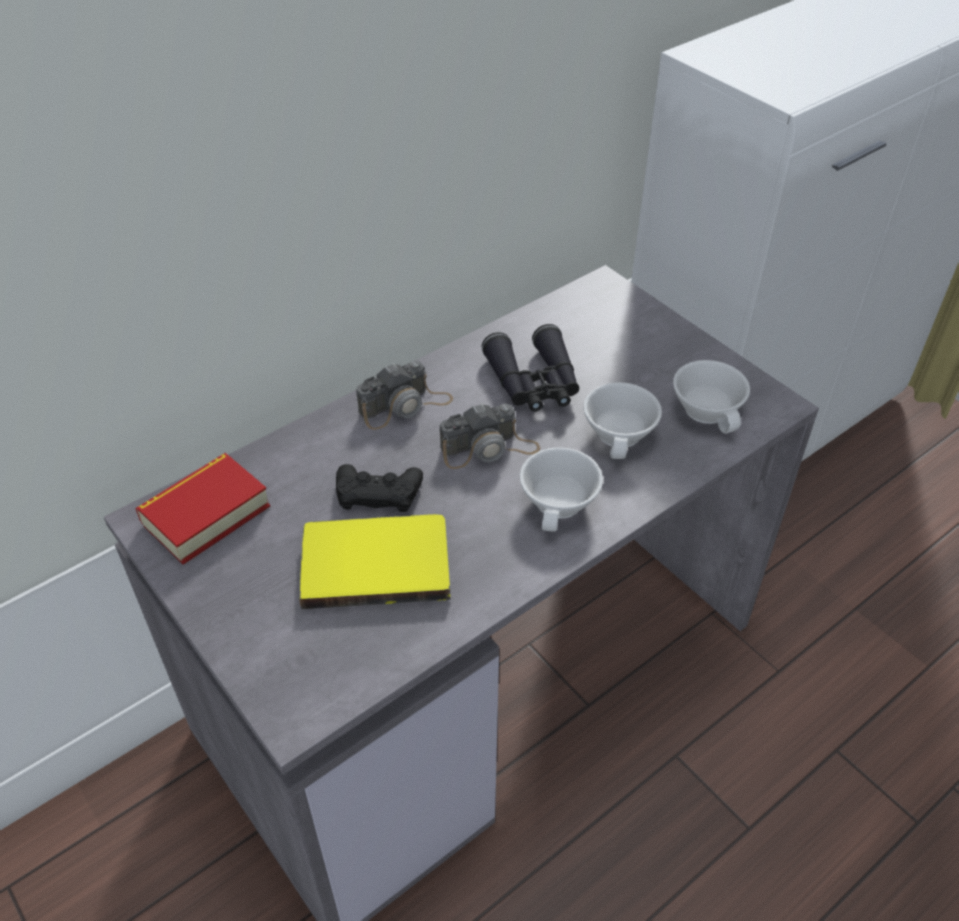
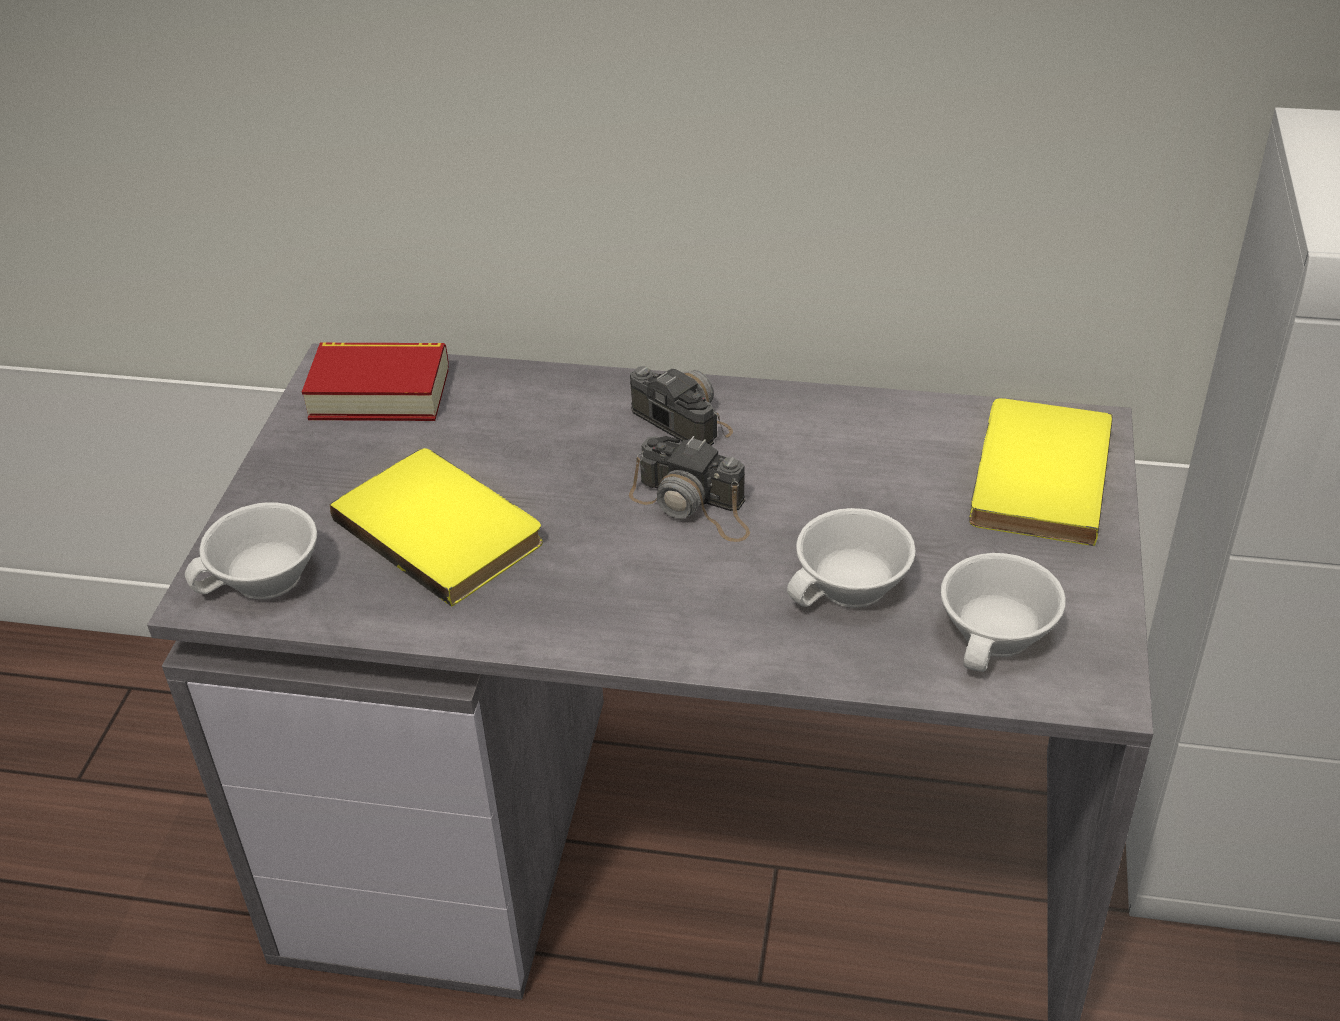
camera: 50 degrees right, 5 degrees down
(378, 492) = (535, 472): black game controller -> none
(405, 406) = (677, 413): camera -> camera turned 150 degrees counterclockwise
(534, 383) = (840, 476): black binoculars -> none
(561, 503) = (681, 605): white cup -> white cup (265, 580)
(615, 324) = (1034, 476): none -> yellow book

